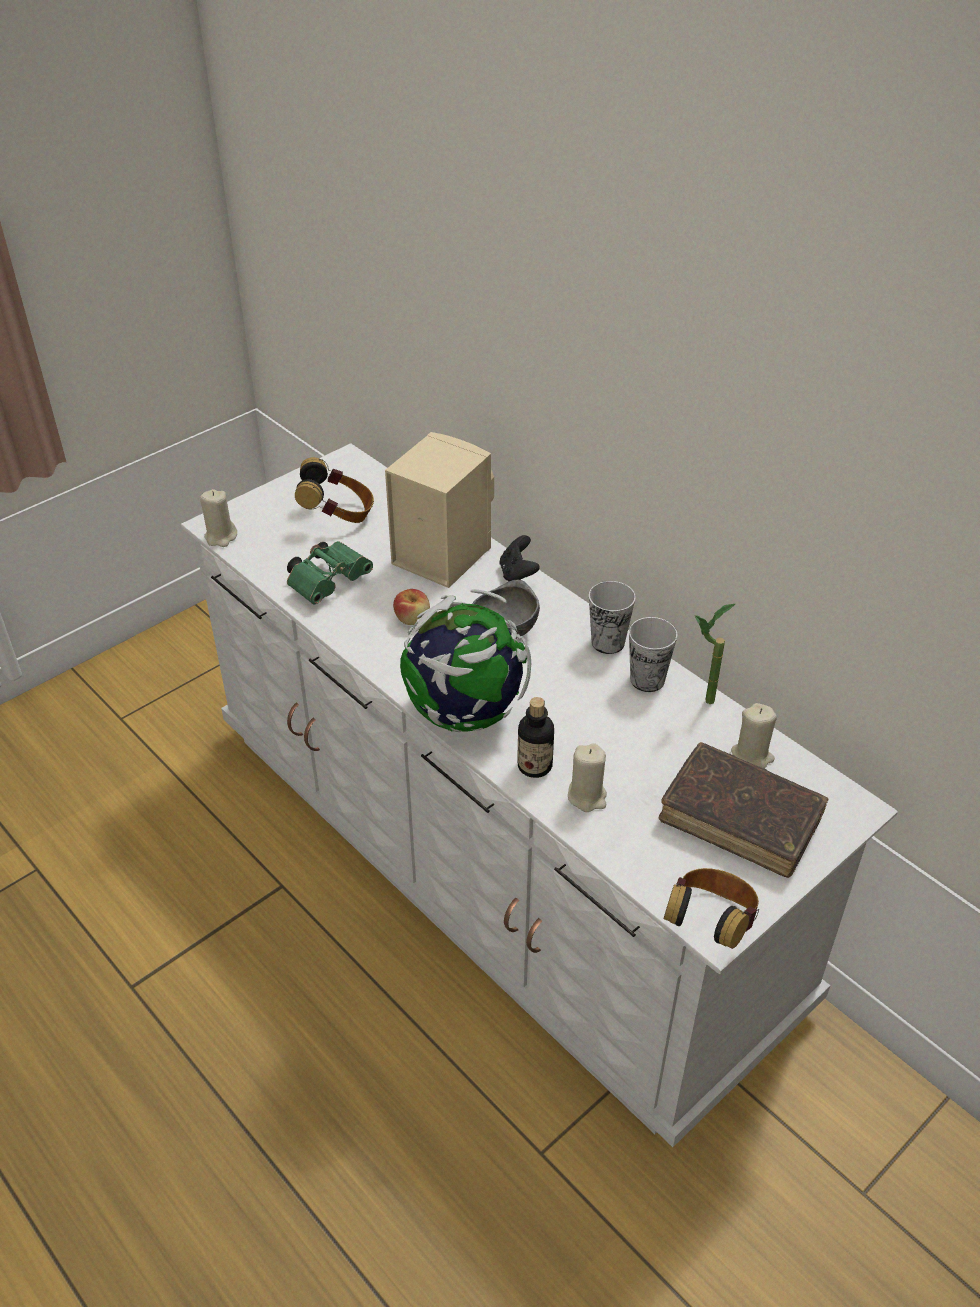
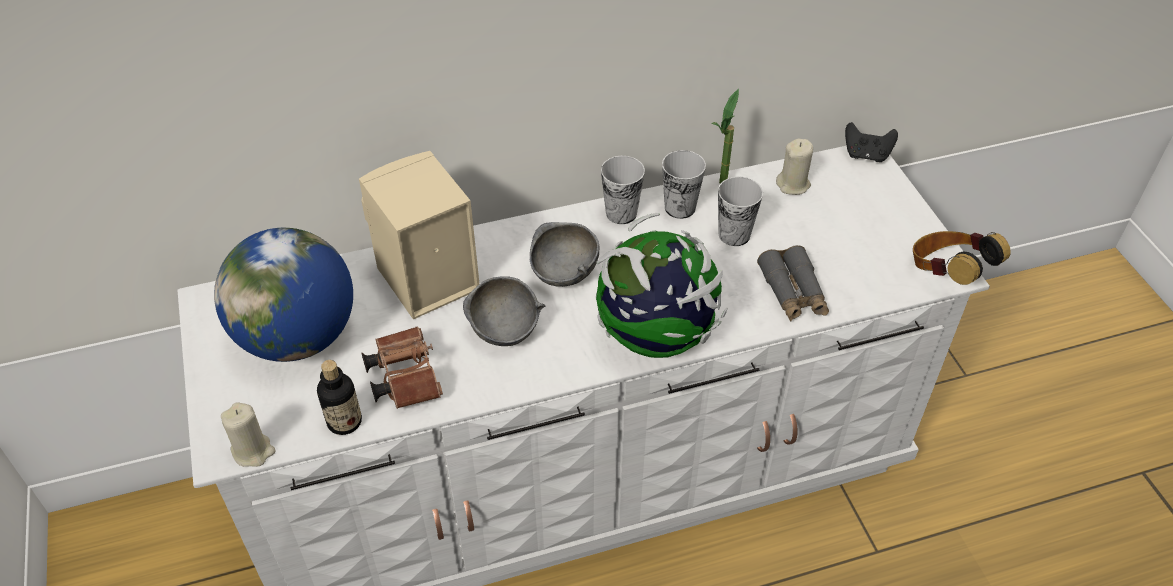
camera: 65 degrees left, 5 degrees up
(330, 582) = (404, 376): green binoculars -> brown binoculars
(338, 515) = (298, 337): headphones -> globe
(412, 618) = (505, 330): apple -> grey bowl
(518, 574) = (493, 236): black game controller -> black game controller (866, 155)
(534, 766) = (743, 312): bottle -> bottle (344, 422)
(587, 796) = (793, 292): beige candle -> grey binoculars
(638, 730) = (734, 235): none -> cup
(740, 819) = (853, 217): brown book -> none

